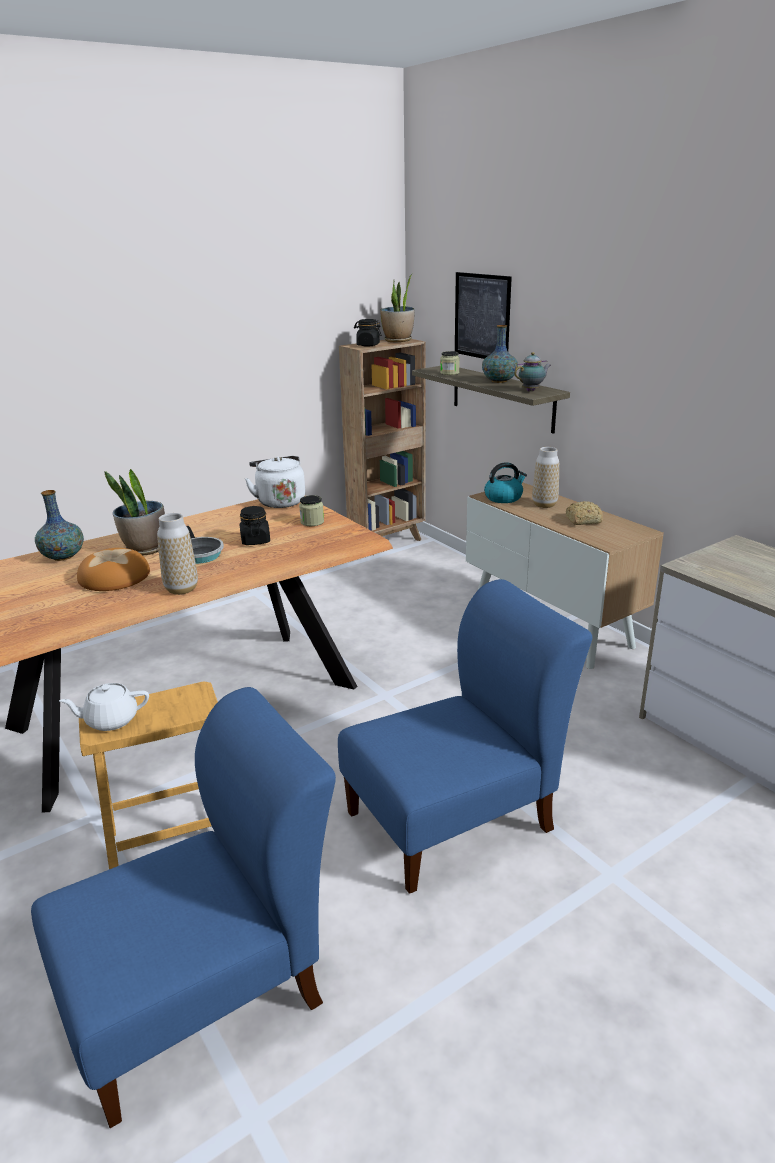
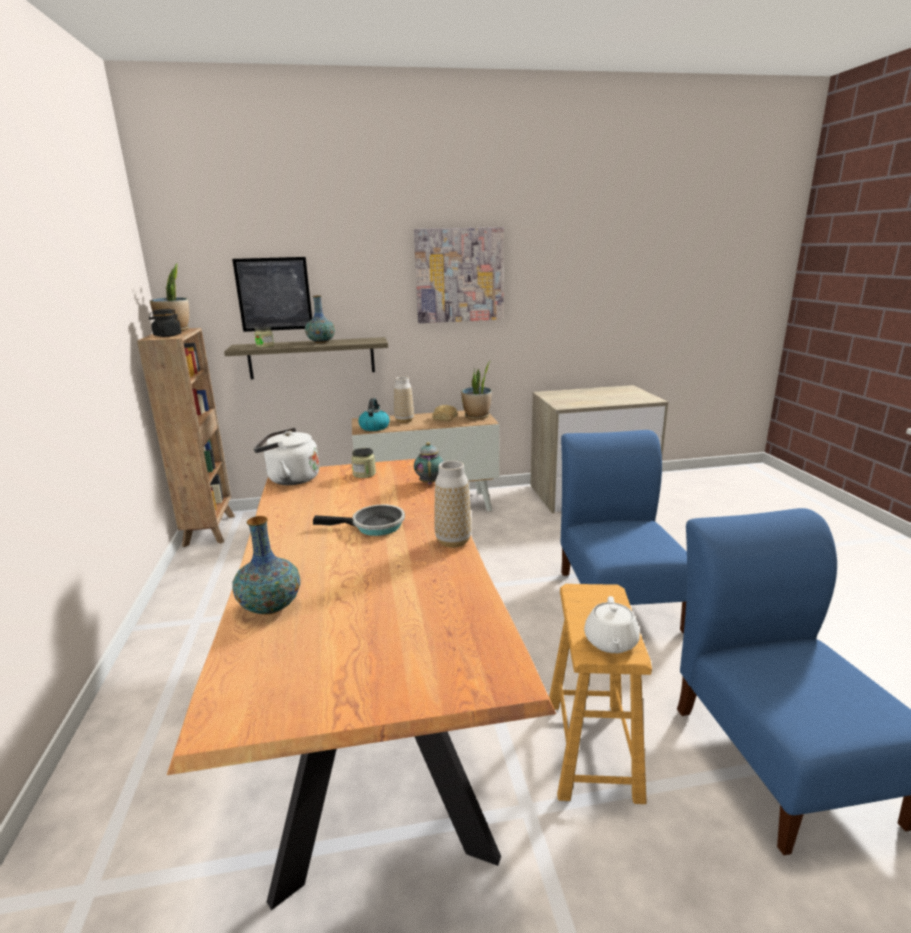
camera: 65 degrees left, 5 degrees down
(114, 577) = (382, 574): bread -> none
(145, 549) = (321, 552): potted plant -> potted plant (477, 416)
(255, 541) = (375, 499): black jar -> none
(532, 390) = (365, 340): teapot -> teapot (430, 482)
(666, 324) = (459, 275): none -> picture

